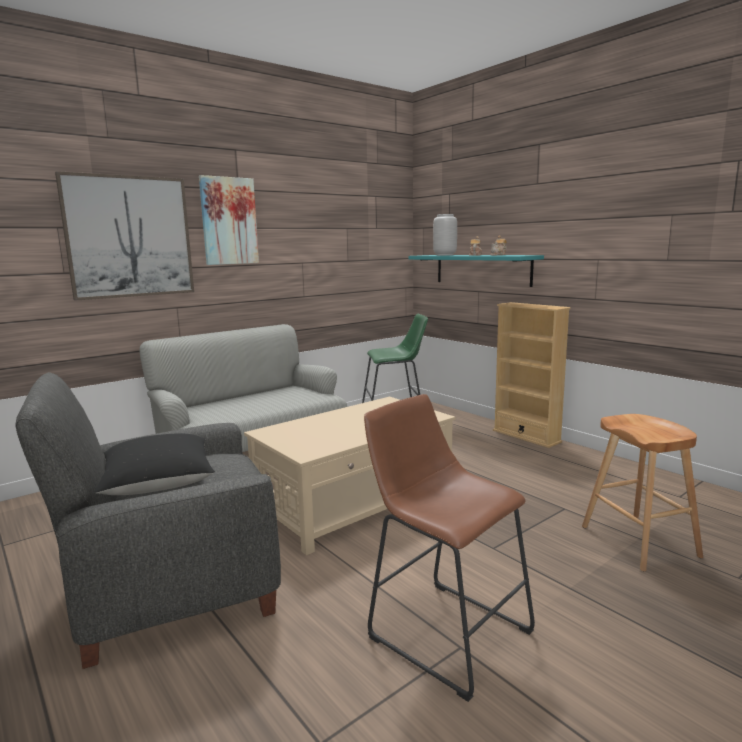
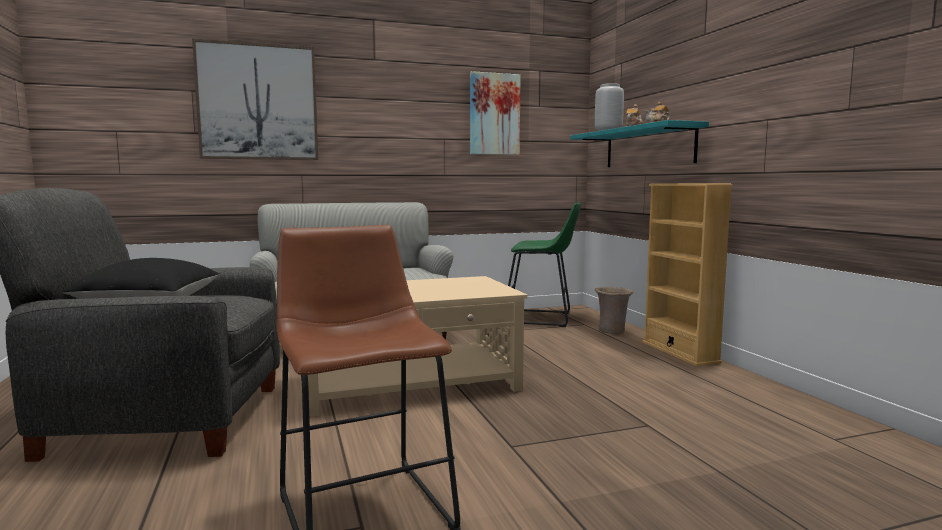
camera: 20 degrees right, 5 degrees down
(229, 221) = (361, 91): picture -> picture (494, 114)
(461, 421) = (612, 331): none -> beige vase
(638, 541) = (714, 474): brown stool -> none

